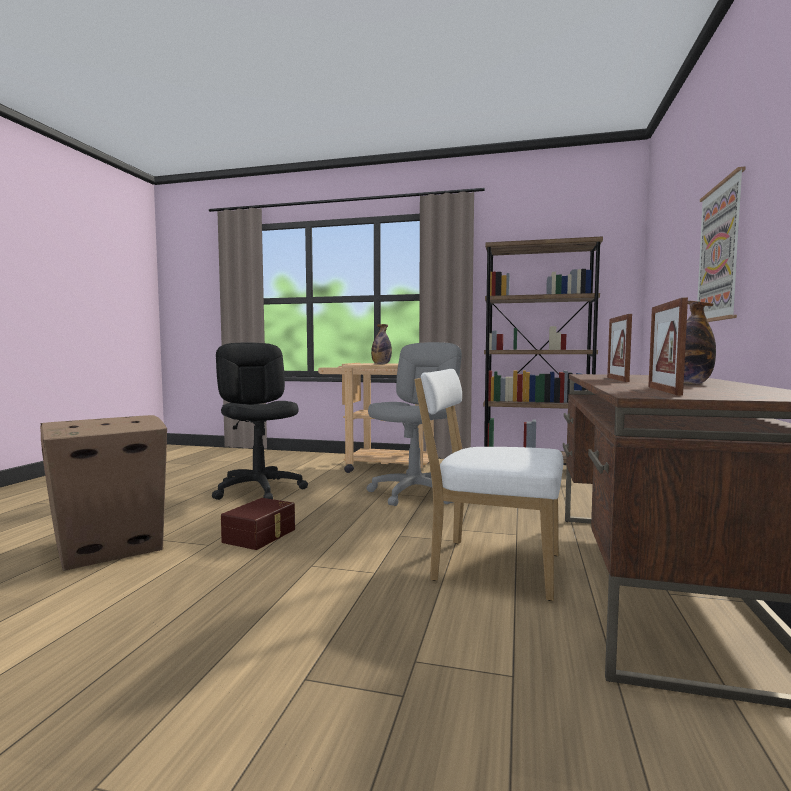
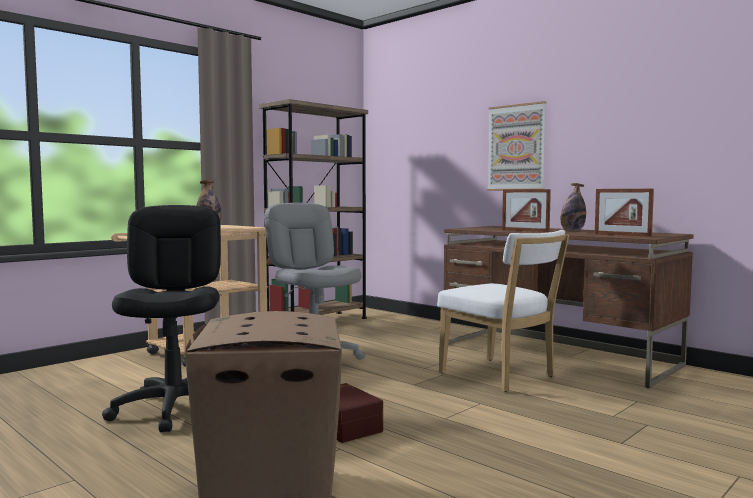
camera: 60 degrees left, 0 degrees up
(259, 490) = (175, 409): black office chair -> black office chair turned 75 degrees clockwise
(489, 566) = (501, 376): white chair -> white chair turned 90 degrees counterclockwise

